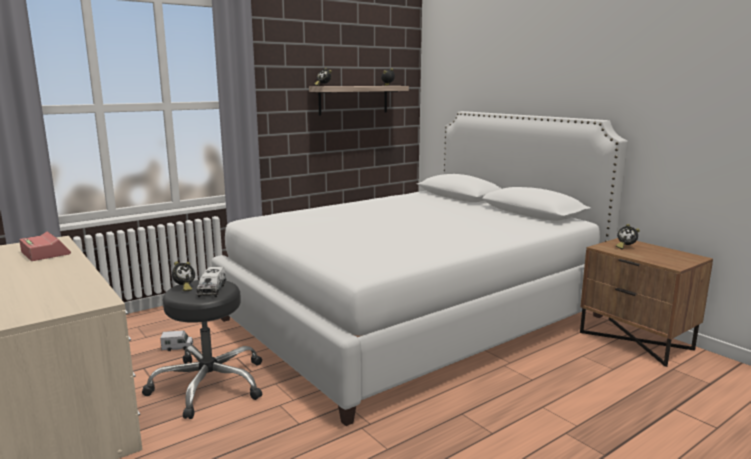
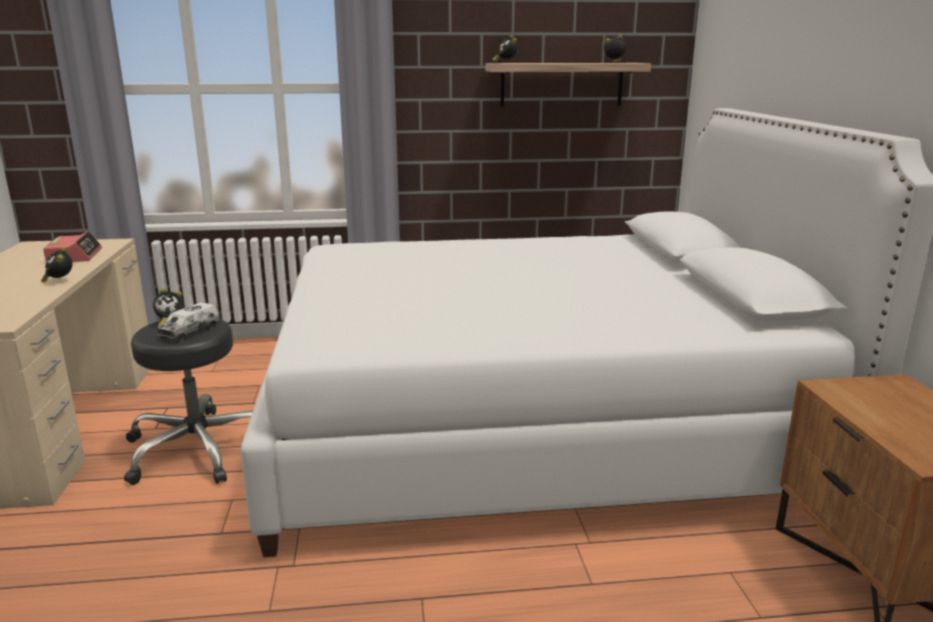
camera: 30 degrees right, 5 degrees up
(177, 347) = (224, 392): toy truck -> none
(625, 247) = (879, 397): alarm clock -> alarm clock (59, 281)

